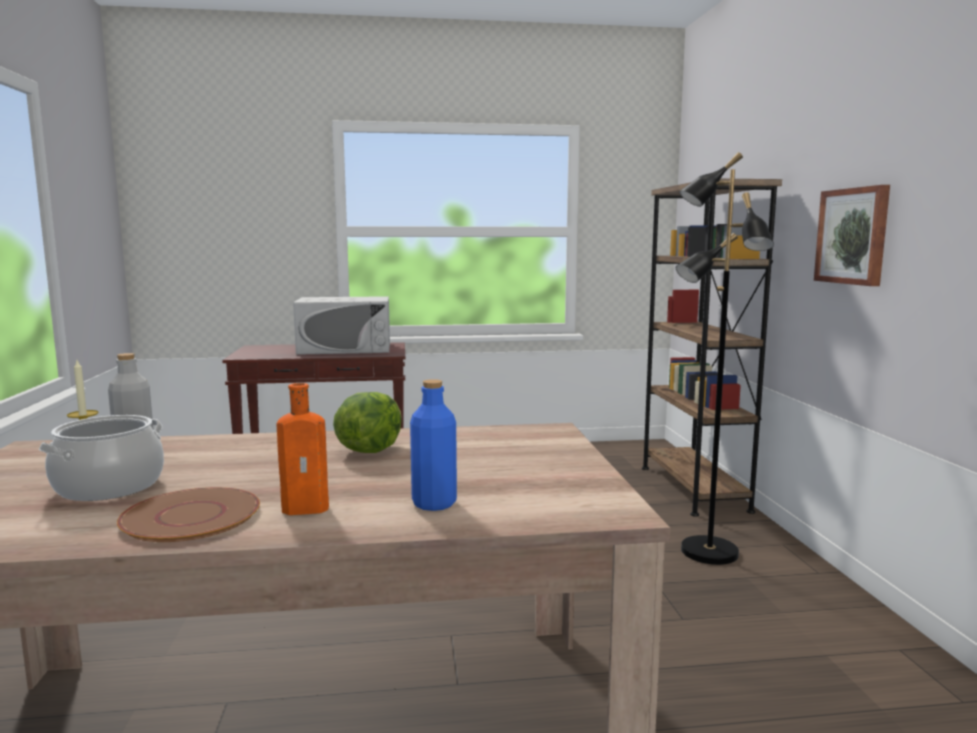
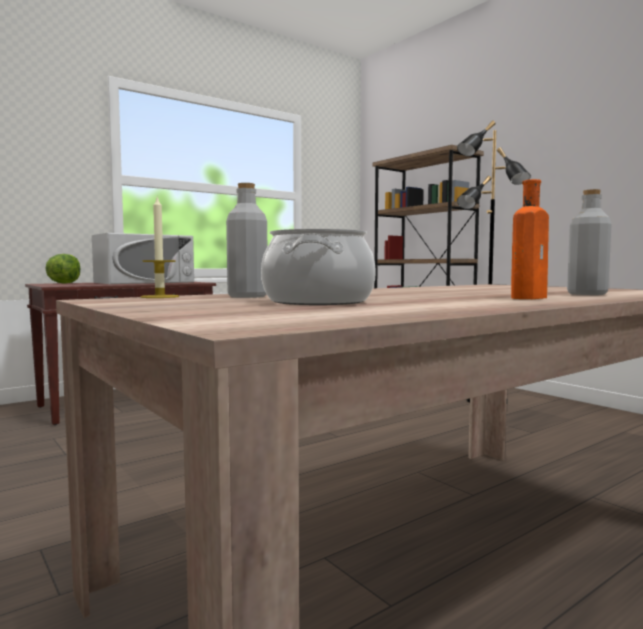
camera: 30 degrees left, 5 degrees down
(192, 516) = (471, 302): brown plate -> none
(369, 450) = (428, 290): lettuce -> lettuce (64, 283)
(434, 503) = (587, 294): blue bottle -> grey bottle
(853, 236) = (554, 180): picture -> none

